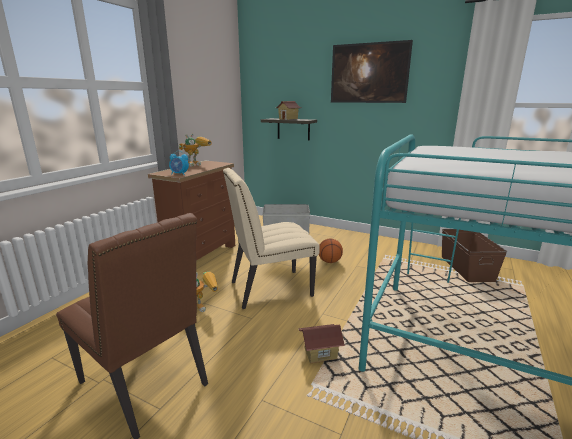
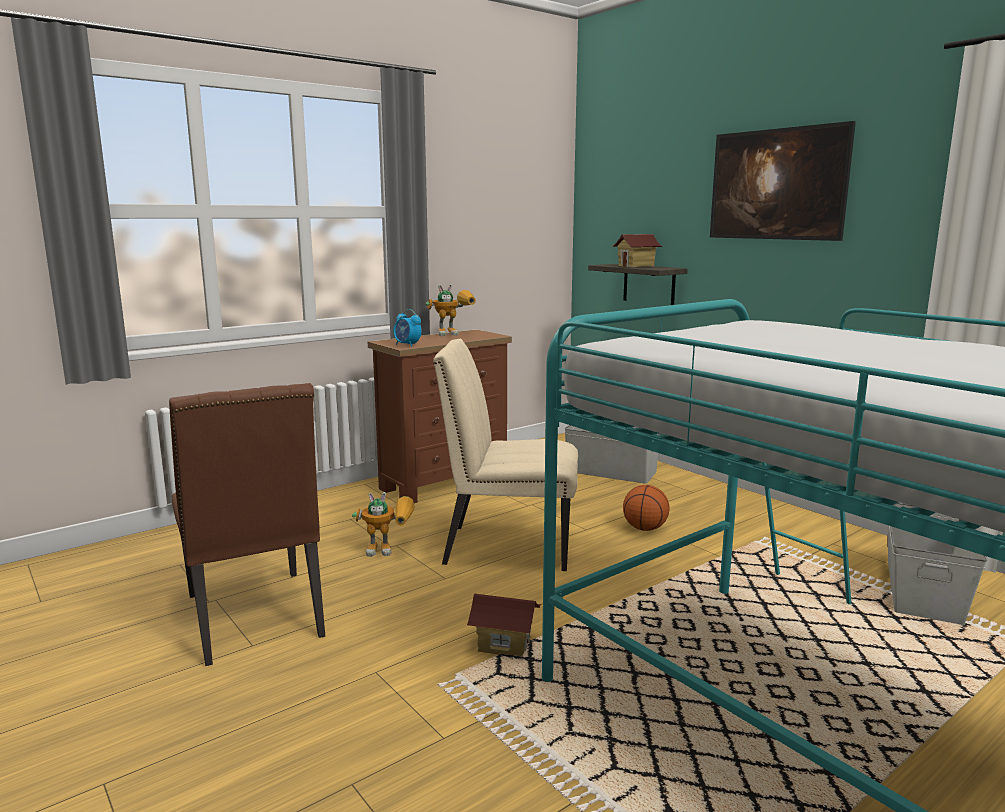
camera: 25 degrees right, 5 degrees down
(466, 268) = (923, 590): brown storage box -> grey storage box

